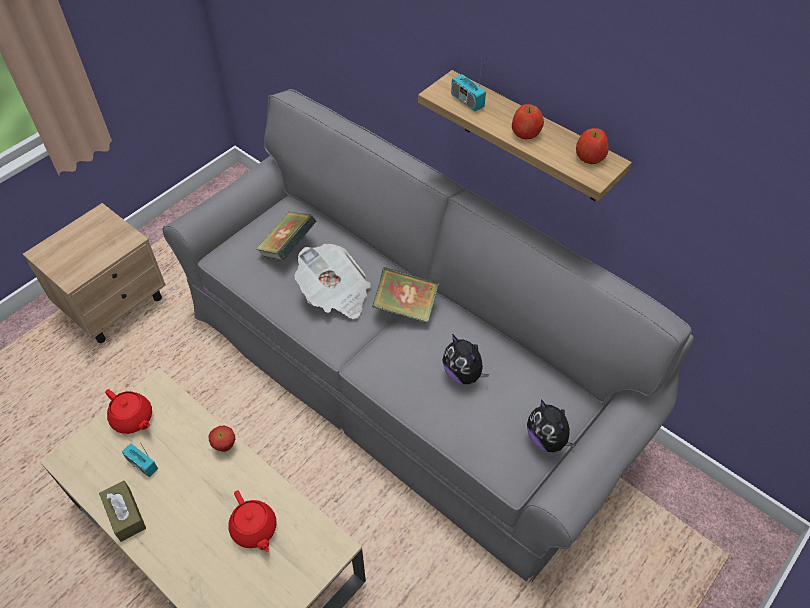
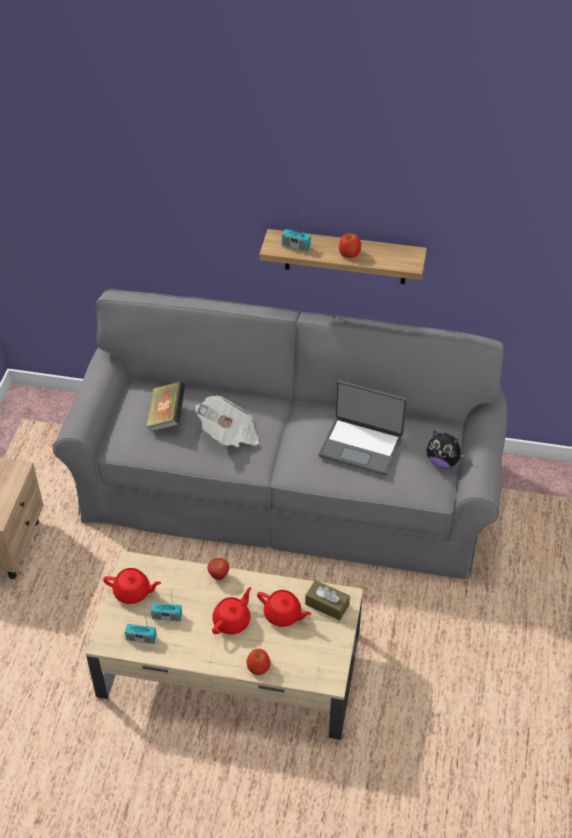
camera: 30 degrees left, 5 degrees down
(100, 475) = (141, 638): none -> radio
(125, 515) = (183, 652): brown tissue box -> brown tissue box (327, 605)
(199, 506) = (232, 621): none -> red teapot
(405, 307) = (288, 421): book -> none
(463, 373) = (361, 446): plush toy -> laptop
(590, 156) = (400, 253): apple -> apple (258, 666)

